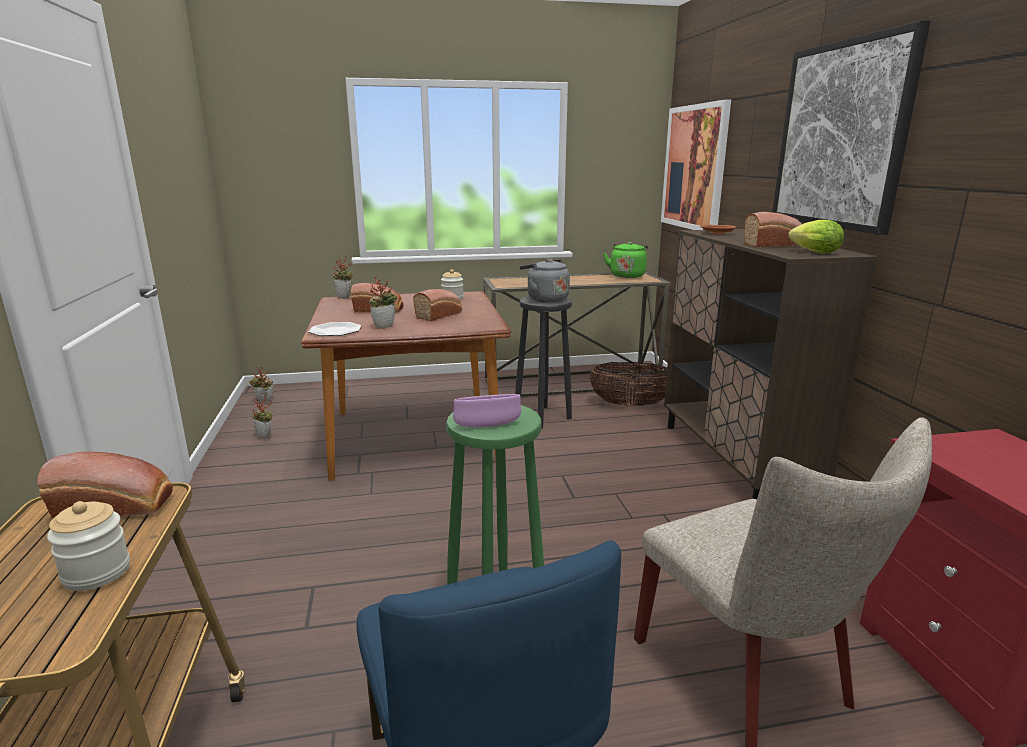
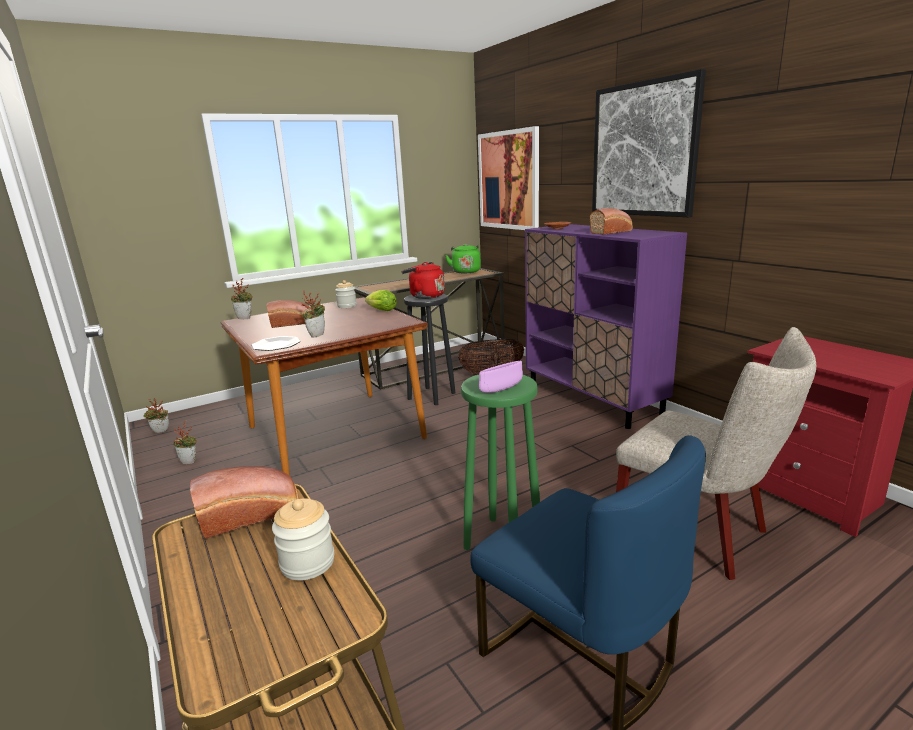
camera: 20 degrees left, 0 degrees up
(440, 315) = (353, 319): bread -> none
(545, 299) = (425, 296): grey kettle -> red kettle
(735, 460) = (593, 398): brown cabinet -> purple cabinet
(812, 252) = (644, 234): lettuce -> lettuce (380, 310)

